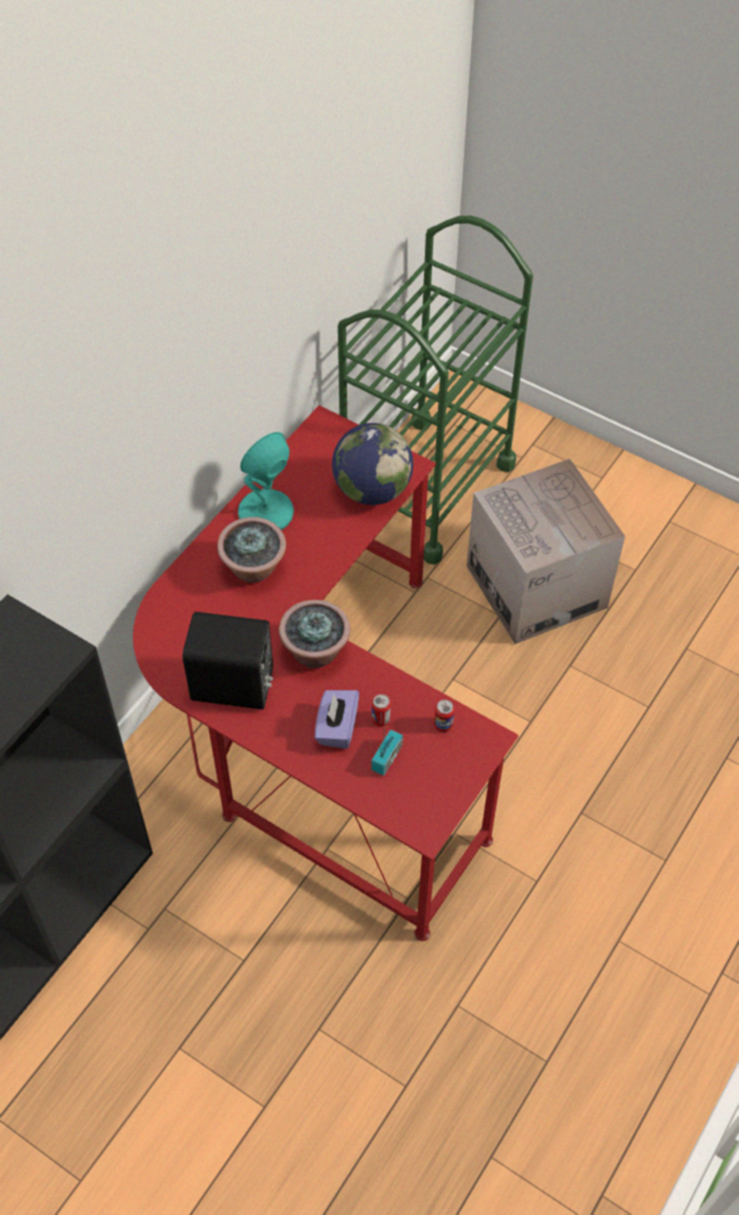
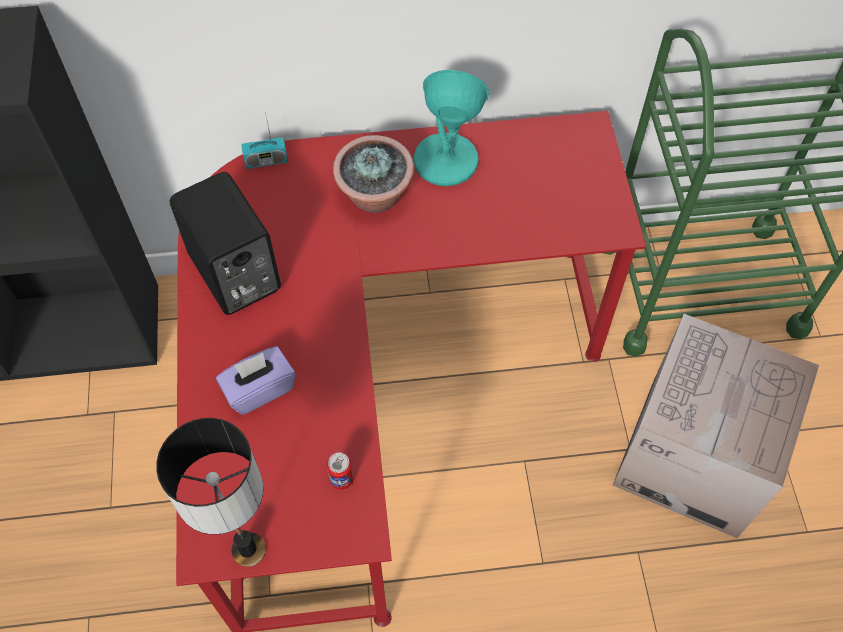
camera: 50 degrees right, 5 degrees up
(315, 652) = (329, 309): potted plant -> none
(372, 490) = (557, 220): globe -> none
(380, 719) = (300, 419): can -> none
(387, 758) = (261, 457): radio -> radio (266, 161)
(444, 804) = (248, 549): none -> table lamp

